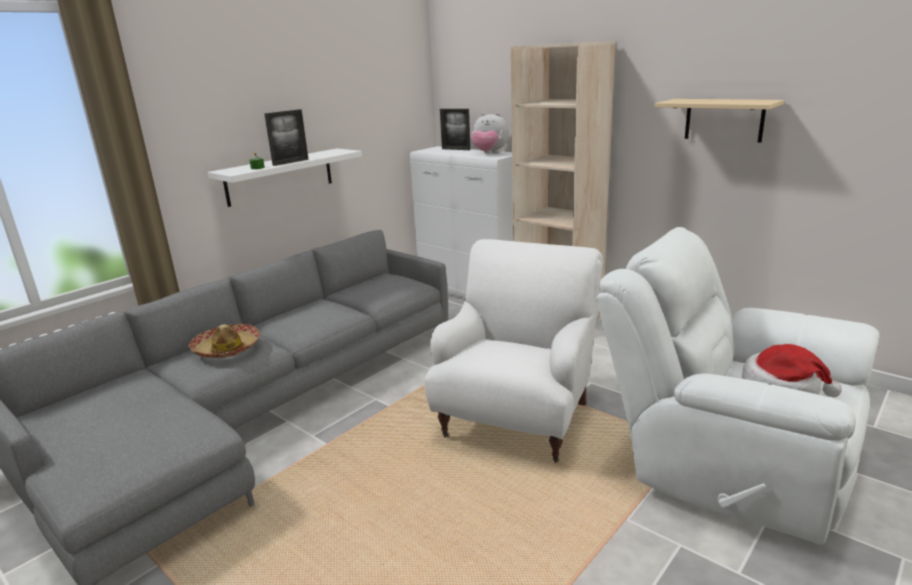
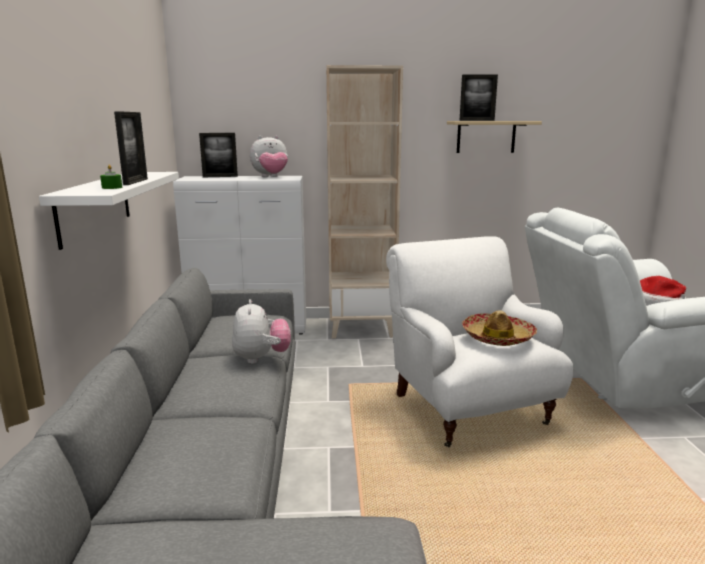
camera: 45 degrees left, 5 degrees down
(227, 349) = (199, 442): hat -> hat (498, 337)
(348, 312) = (261, 358): none -> plush toy
(693, 101) = (476, 120): none -> picture frame

